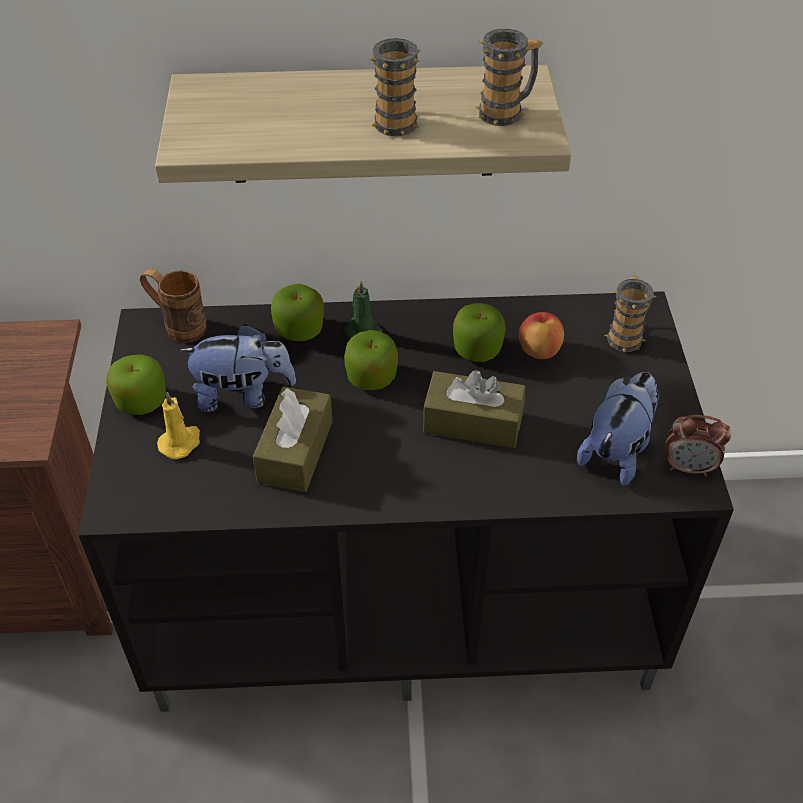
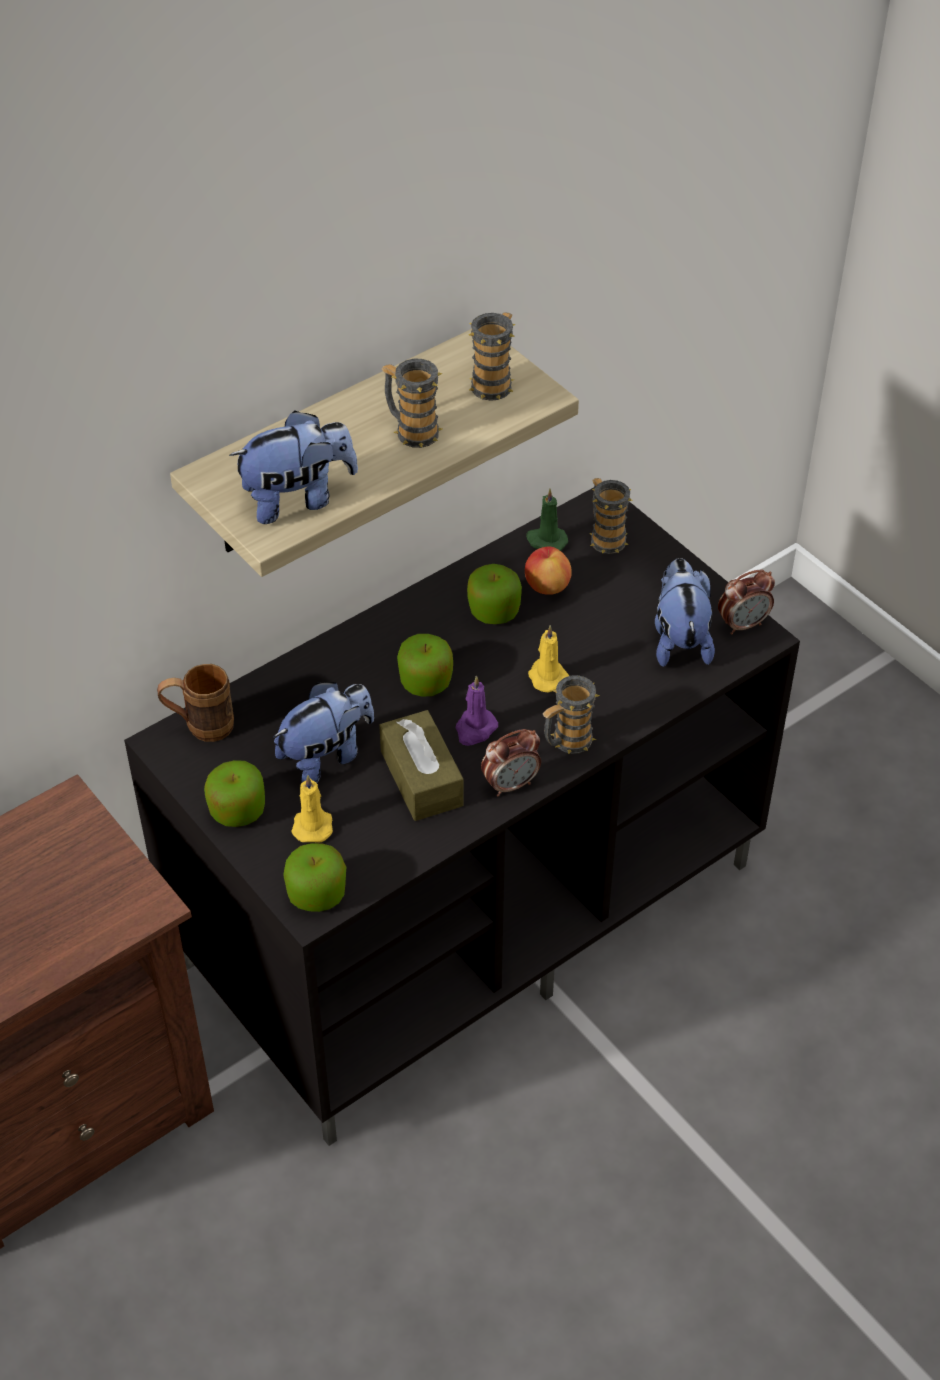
camera: 35 degrees left, 0 degrees up
(240, 132) = (298, 499): none -> plush toy
(299, 329) = (319, 673): apple -> apple (316, 894)
(360, 496) = (511, 784): none -> alarm clock
(362, 332) = (378, 646): green candle -> green candle (546, 541)
(374, 435) = (475, 729): none -> purple candle
(439, 486) = (566, 742): none -> mug
(473, 422) = (546, 676): brown tissue box -> yellow candle

